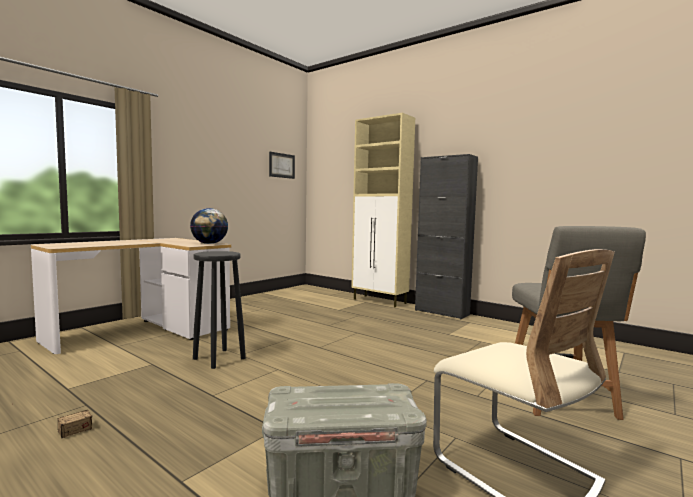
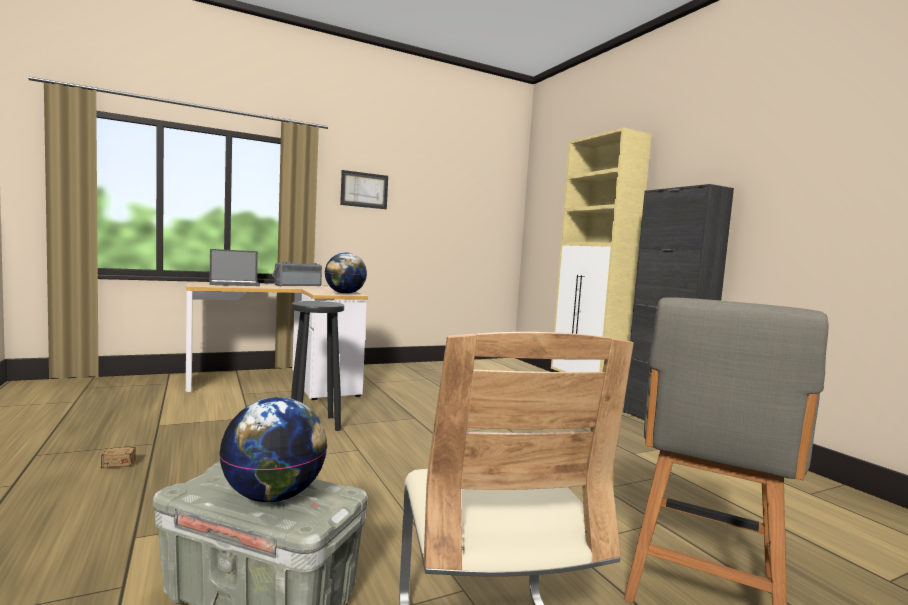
camera: 25 degrees right, 0 degrees up
(86, 243) = (235, 284): none -> laptop
(146, 240) = (297, 285): none -> radio
(281, 165) = (487, 204): picture -> picture (364, 190)
(358, 402) = (274, 496): none -> globe

